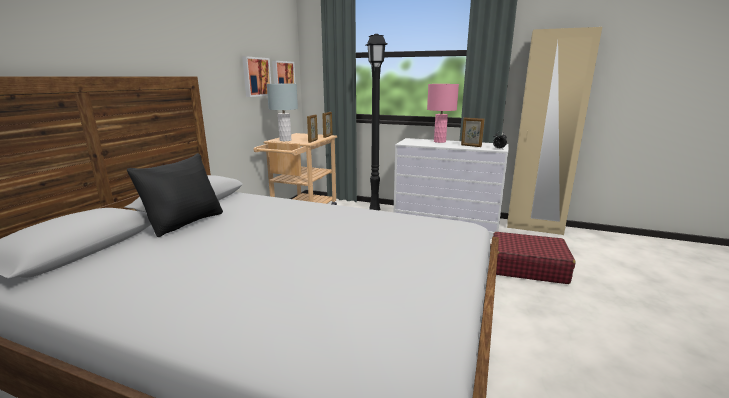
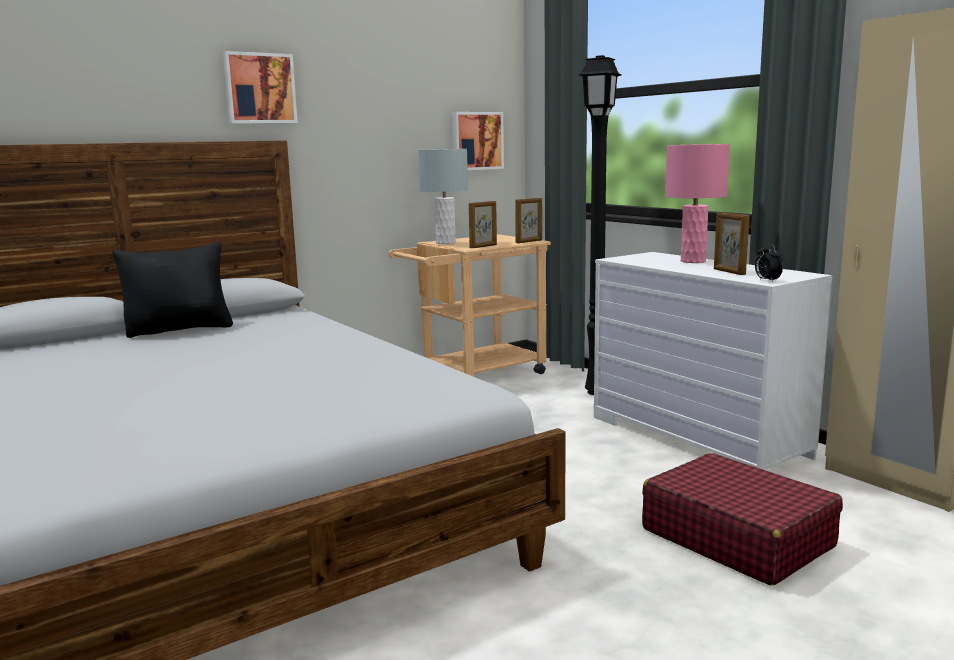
camera: 35 degrees right, 5 degrees down
(256, 77) = (412, 139): picture -> picture (259, 88)

